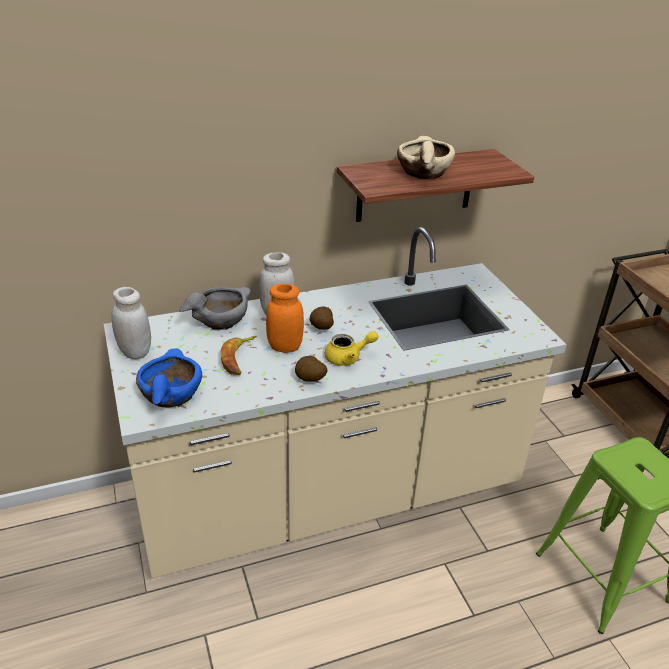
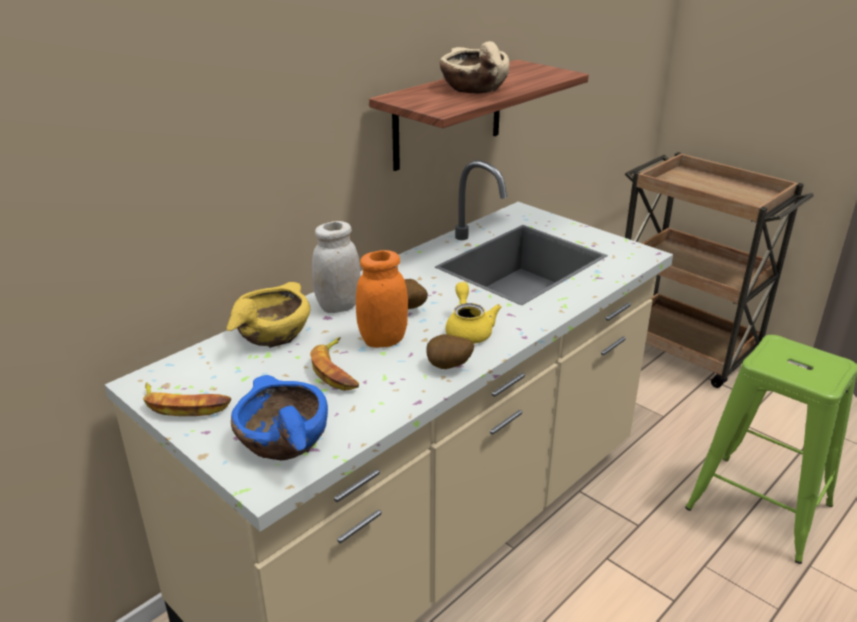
camera: 25 degrees left, 5 degrees down
(135, 352) = (185, 405): white jar -> banana
(221, 319) = (272, 333): grey bowl -> yellow bowl
(348, 357) = (468, 330): yellow teapot -> yellow teapot turned 60 degrees counterclockwise

